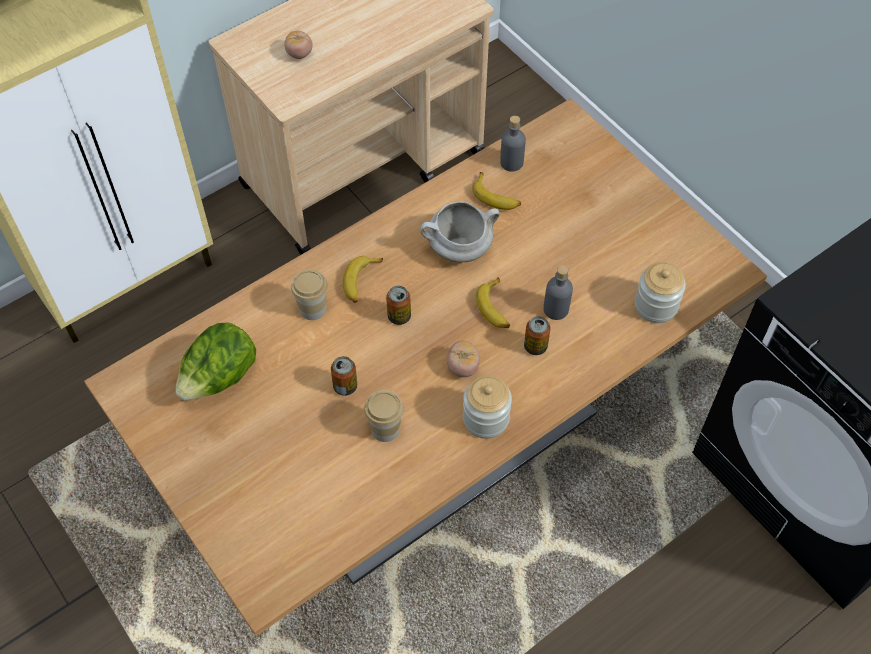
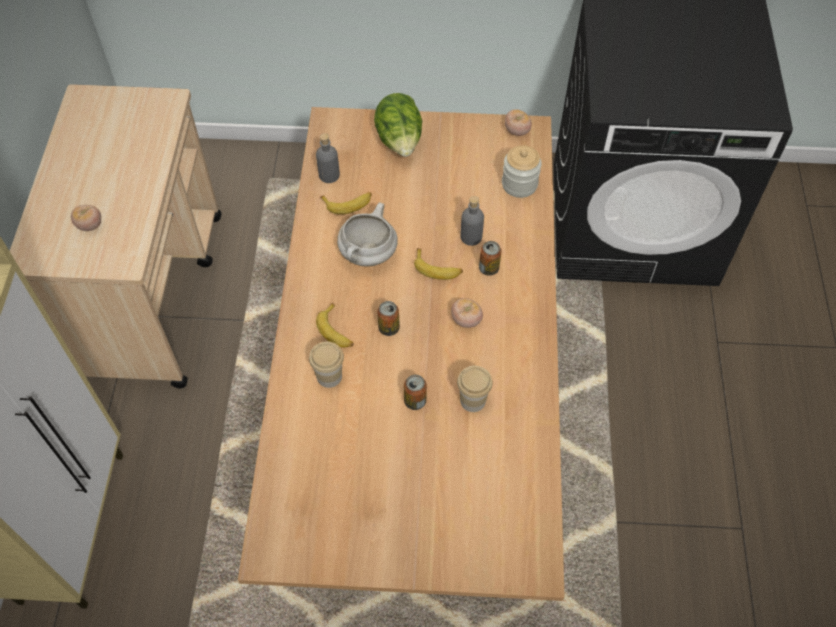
camera: 50 degrees left, 0 degrees up
(220, 378) = (330, 478): lettuce -> lettuce (400, 141)
(485, 418) = (518, 336): jar -> none
(716, 261) = (517, 131): none -> tomato

